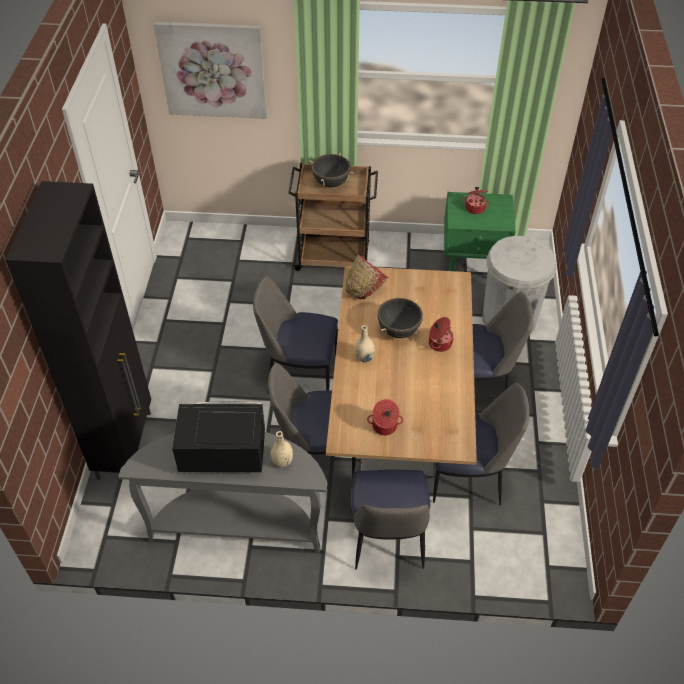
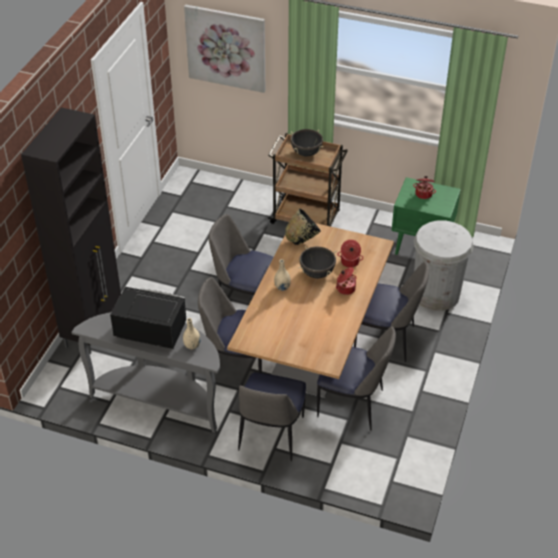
camera: 15 degrees right, 5 degrees down
(365, 290) = (302, 239): red bowl -> black bowl
(384, 426) = (278, 338): cooking pot -> cooking pot (349, 262)

